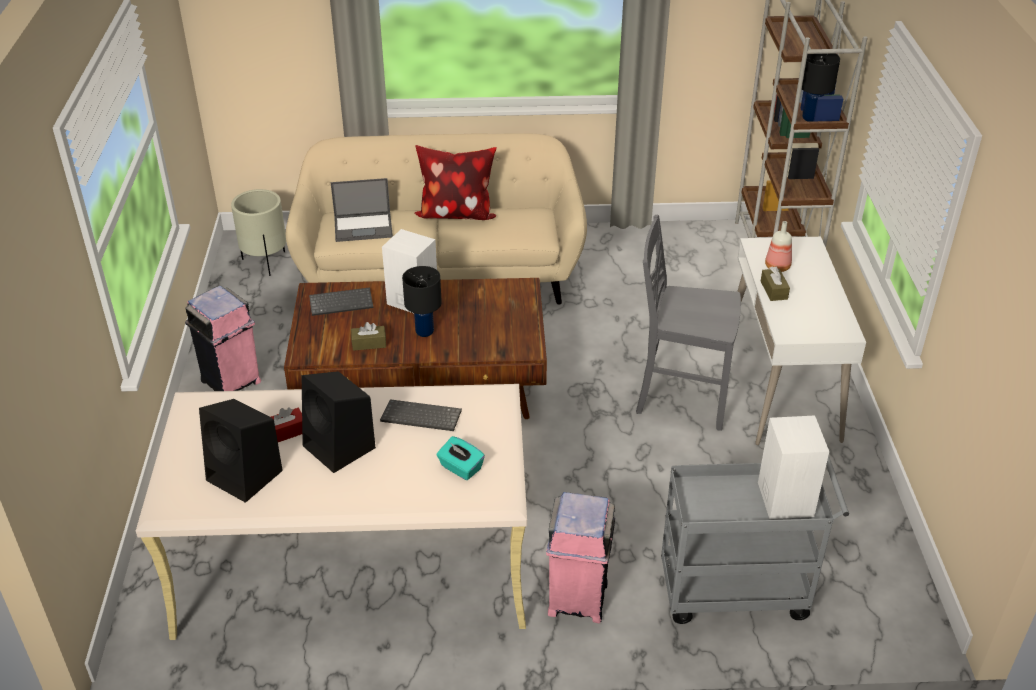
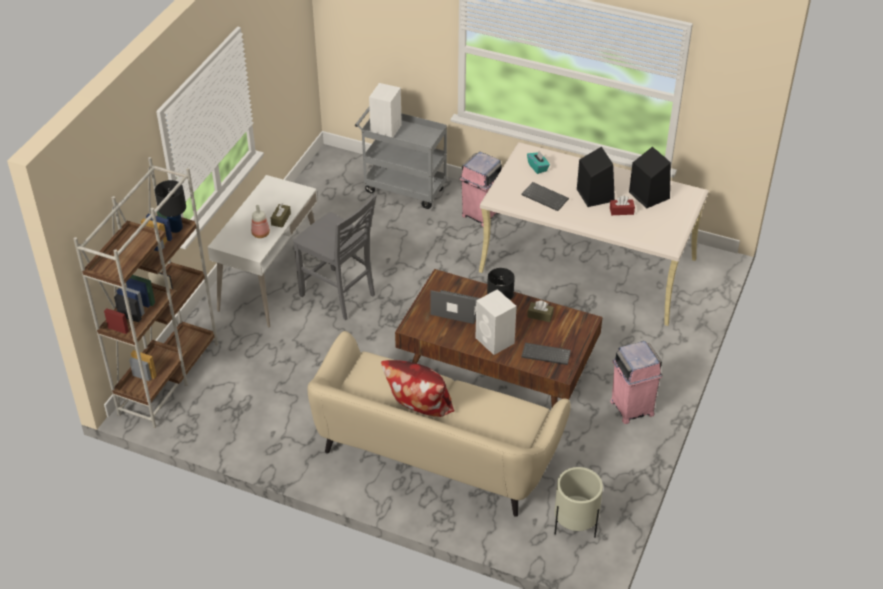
camera: 155 degrees left, 5 degrees up
(364, 227) = (500, 416): laptop -> laptop (456, 307)

